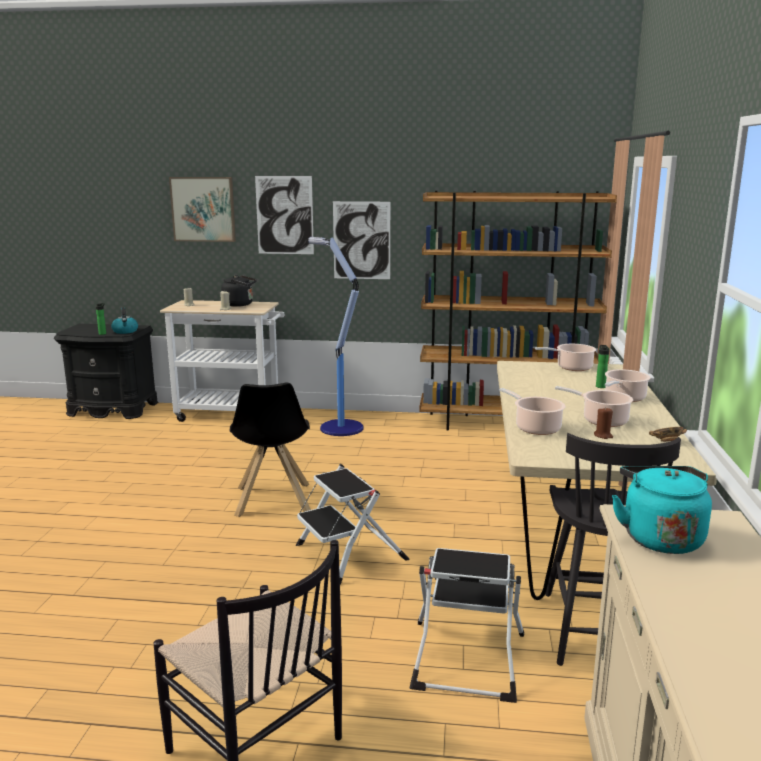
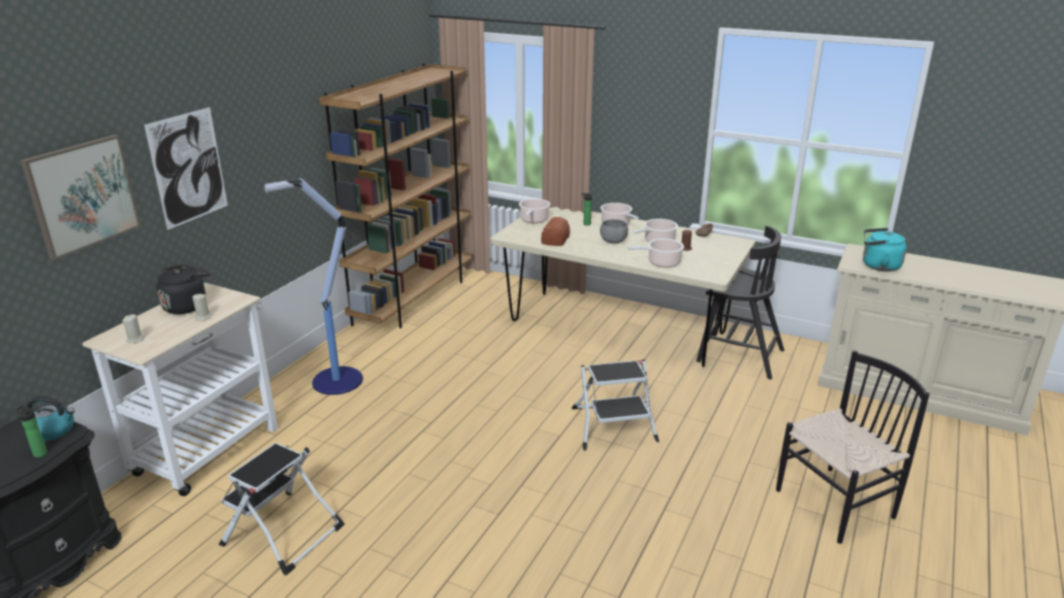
camera: 70 degrees left, 10 degrees up
(272, 501) = (488, 451): black chair -> none
(361, 240) = (269, 170): picture -> none
(466, 656) = (757, 407): step ladder -> step ladder (282, 531)
(531, 380) = (554, 240): none -> bread
(566, 402) = (613, 241): none -> grey bowl

